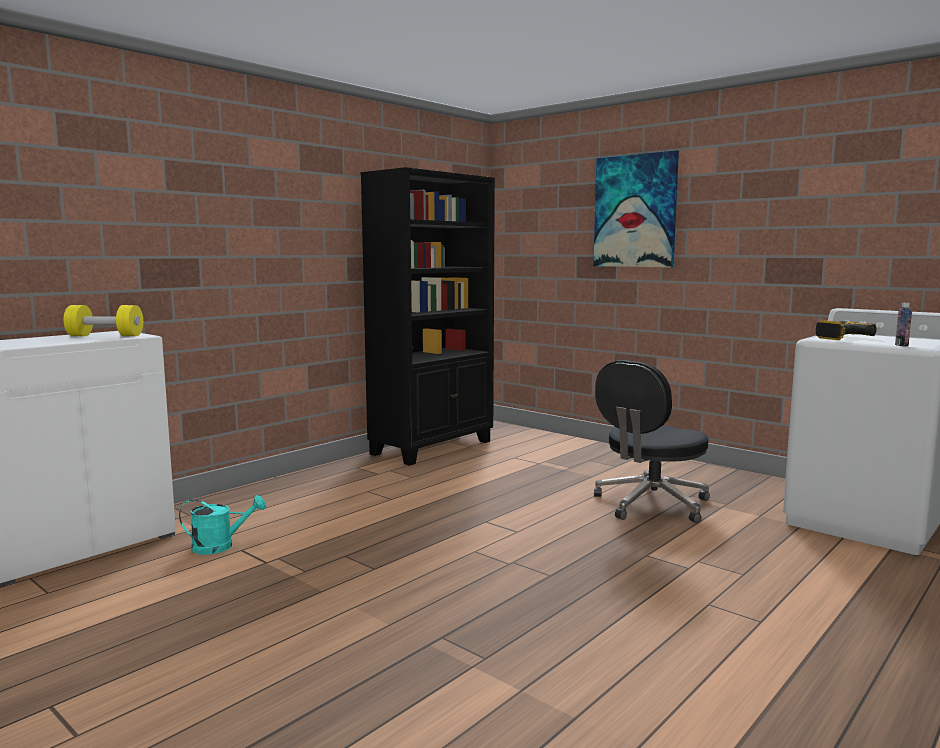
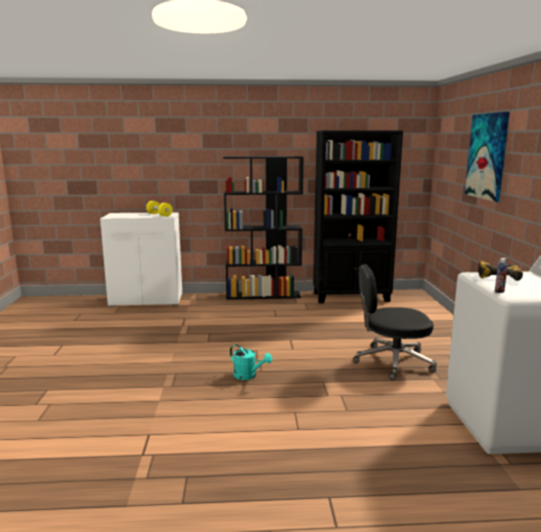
camera: 45 degrees right, 5 degrees up
(220, 546) = (181, 314): turquoise watering can -> turquoise watering can (248, 376)
(302, 477) = (263, 295): none -> black bookcase

